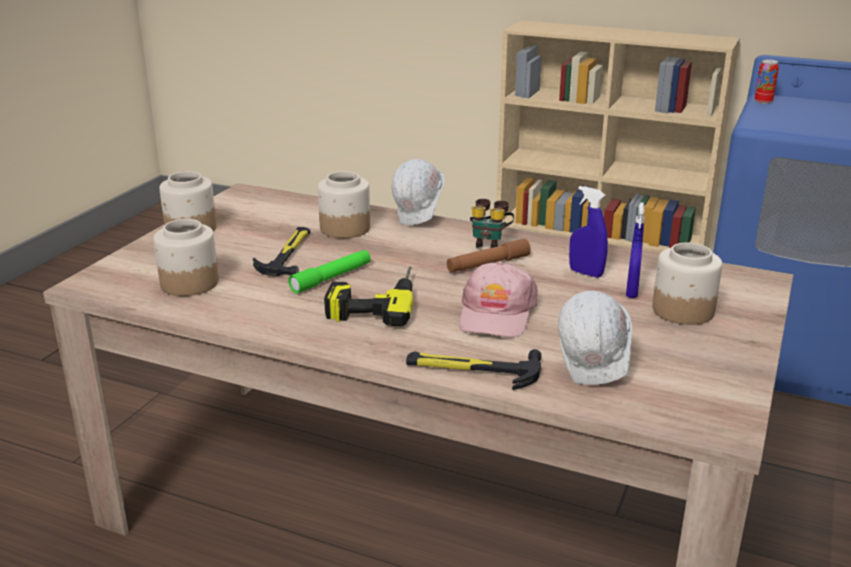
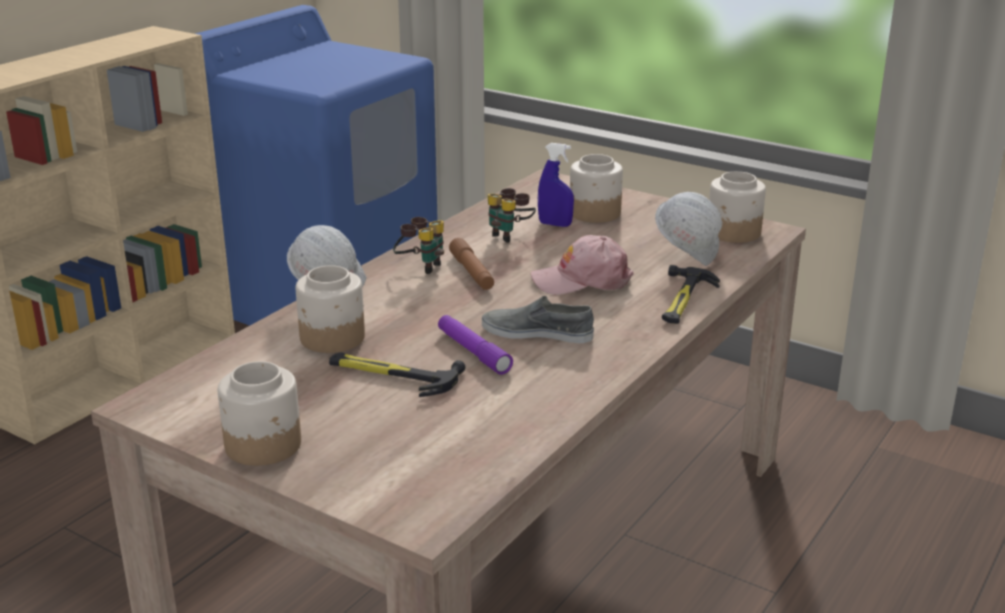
camera: 80 degrees left, 0 degrees up
(189, 283) = (453, 441): jar -> jar (733, 232)
(331, 278) = (473, 352): green flashlight -> purple flashlight
(374, 300) = (537, 332): power drill -> grey shoe
(496, 313) = (582, 280): pink cap -> pink cap turned 150 degrees clockwise
(586, 273) = (510, 235): blue spray bottle -> binoculars
(763, 102) = (250, 76): can -> none

